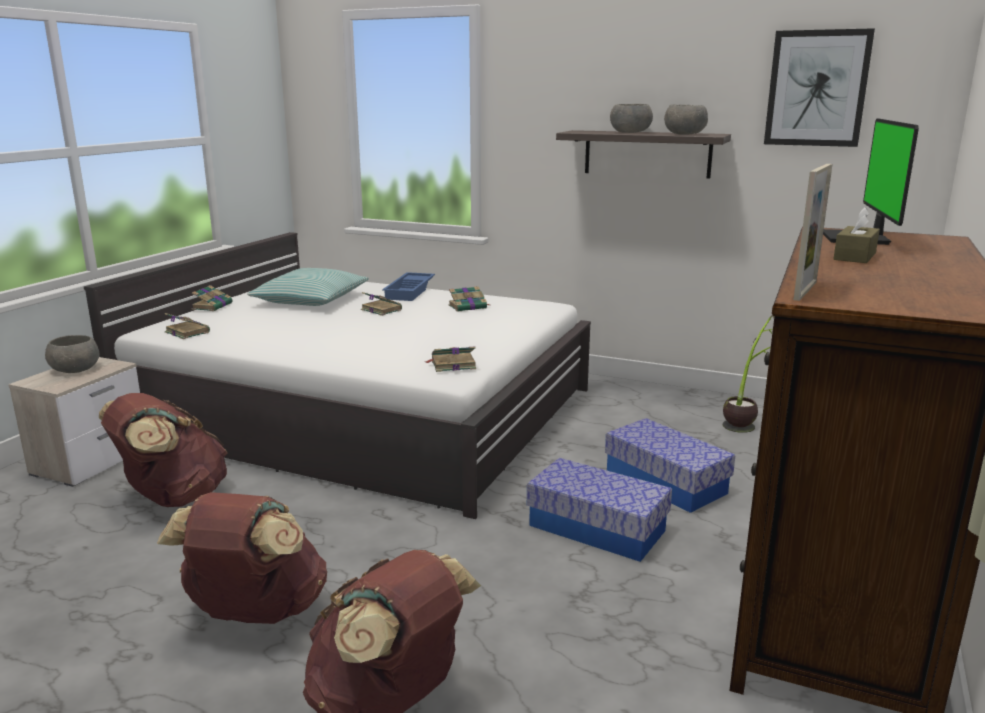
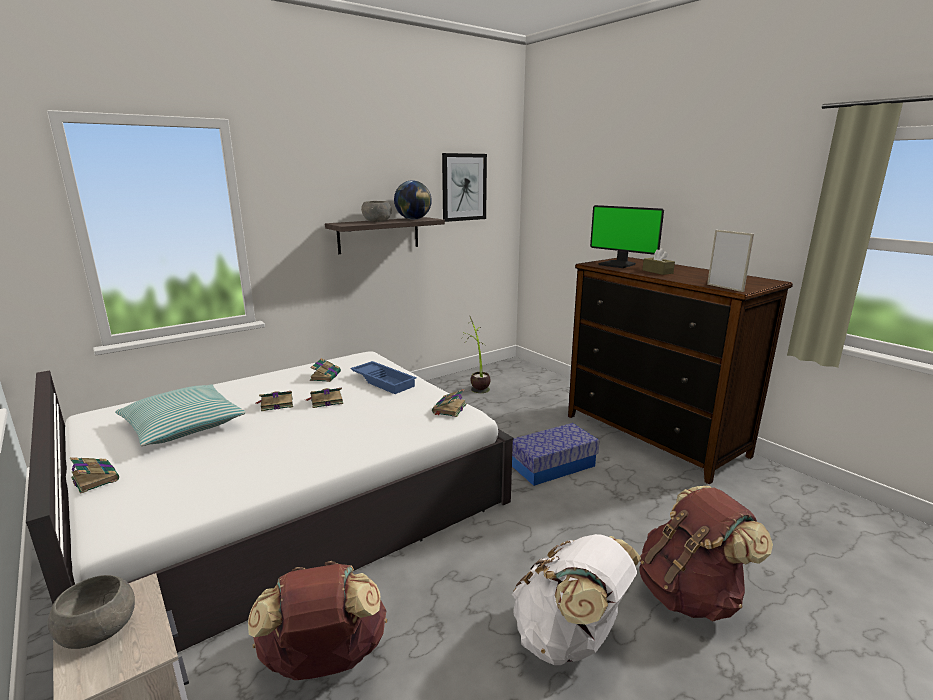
camera: 60 degrees left, 0 degrees up
(186, 332) = (167, 508): book -> book (325, 401)
(255, 614) = (569, 639): brown backpack -> white backpack
(410, 291) = (246, 384): blue tray -> blue tray (384, 381)
(665, 482) = (521, 429): storage box -> none
(685, 134) = (413, 219): grey bowl -> globe

